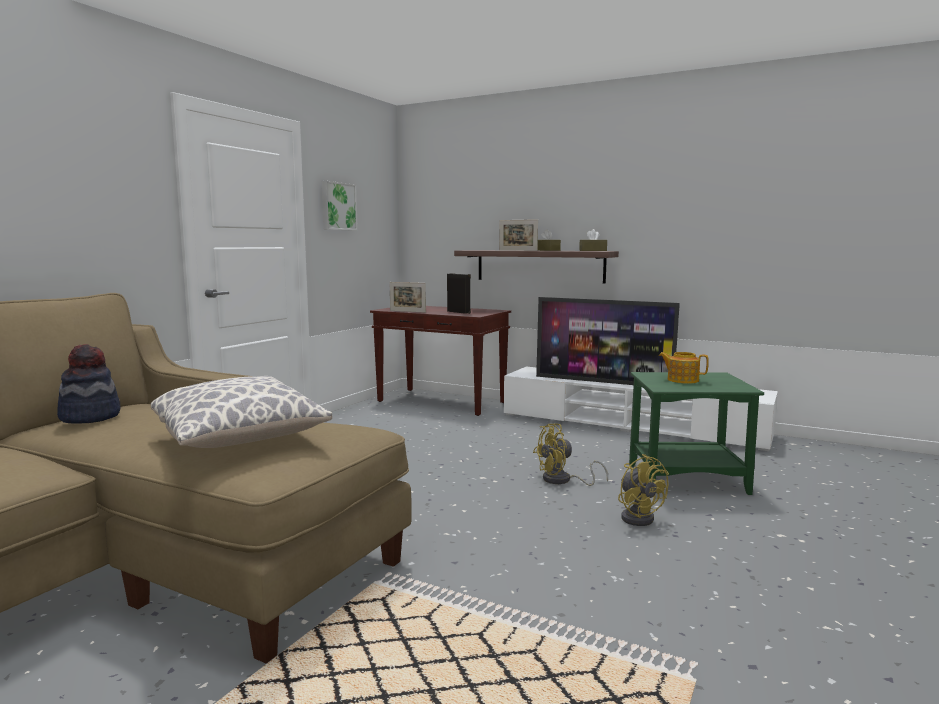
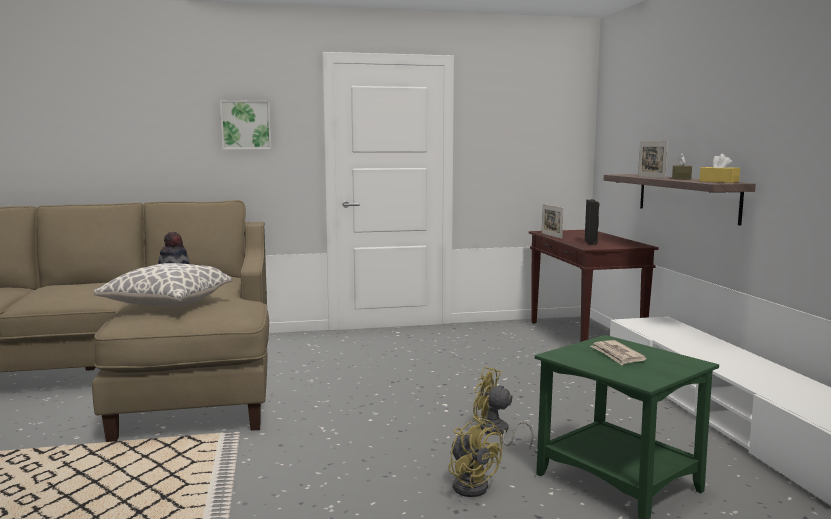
camera: 50 degrees right, 0 degrees up
(337, 206) = (499, 129): picture -> picture (246, 125)
(593, 250) = (719, 181): brown tissue box -> yellow tissue box
(603, 382) = (693, 351): television -> none
(638, 516) = (471, 484): yellow fan -> yellow fan turned 60 degrees counterclockwise
(682, 380) = (617, 355): teapot -> newspaper

